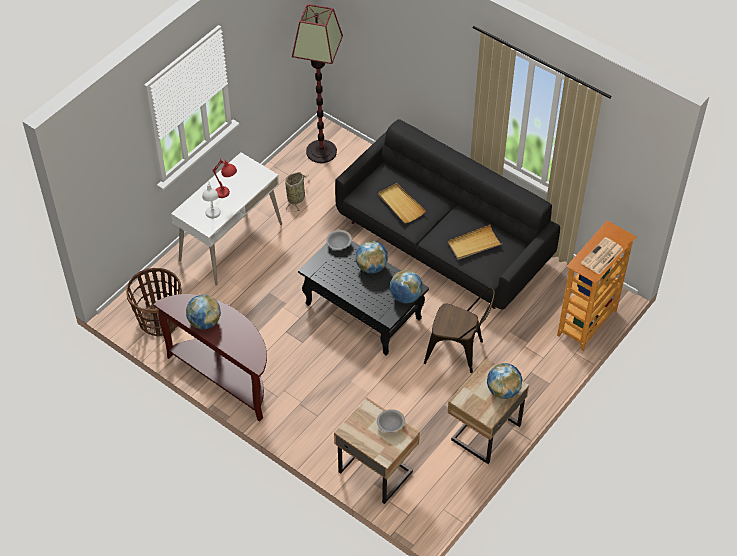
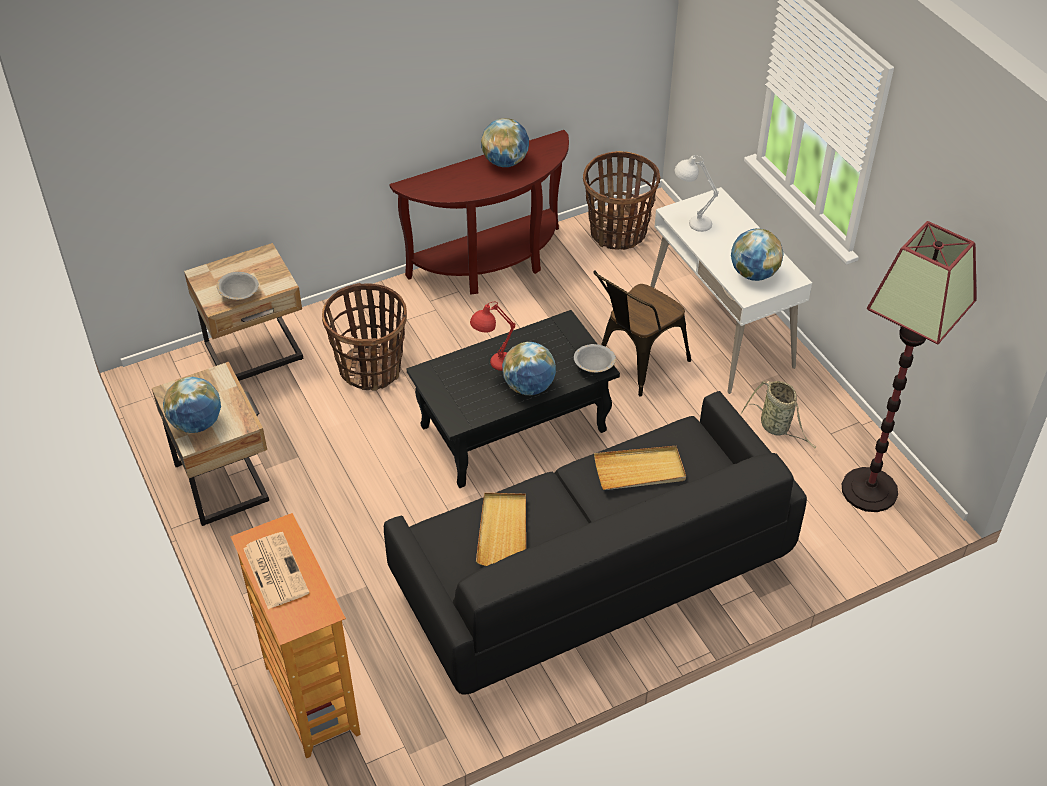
camera: 115 degrees right, 5 degrees down
(227, 195) = (727, 245): red table lamp -> red table lamp (493, 365)
(355, 401) = (371, 369): none -> basket
(405, 297) = (449, 404): globe -> globe (753, 273)
(459, 352) = (372, 508): brown chair -> brown chair (635, 365)

